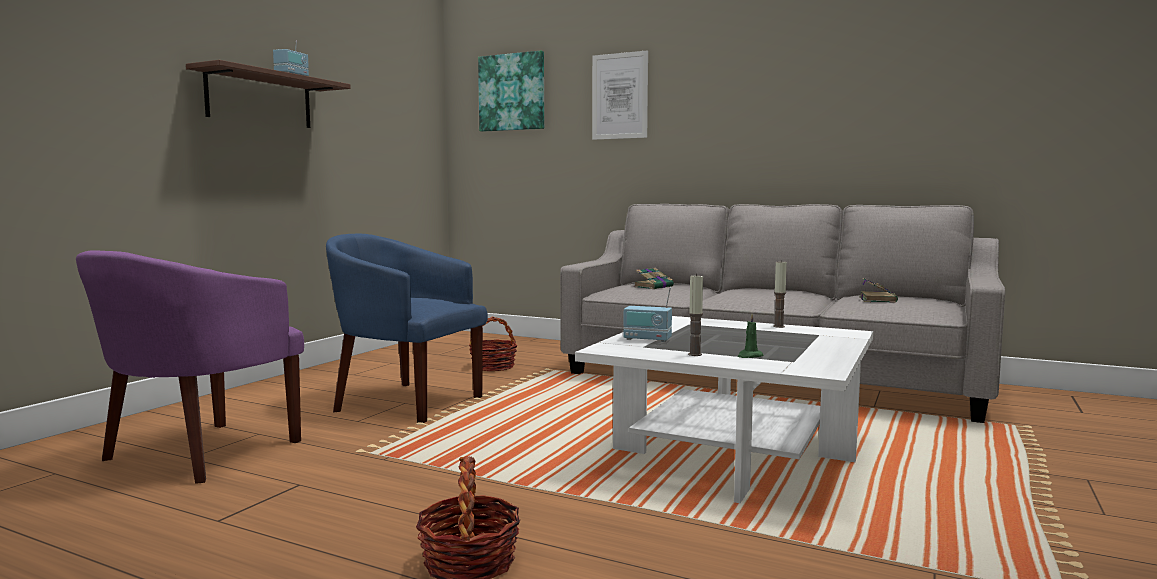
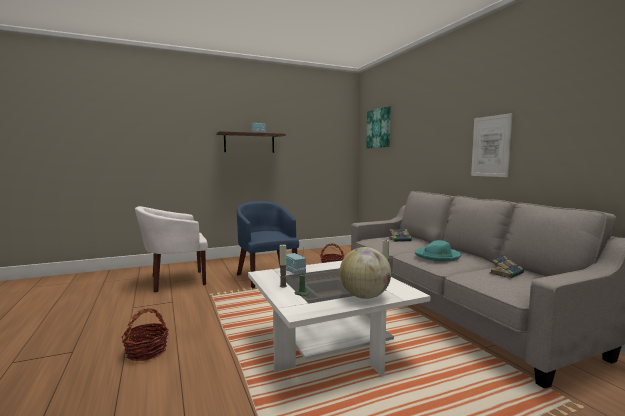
camera: 40 degrees right, 0 degrees up
(199, 453) = (175, 281): purple armchair -> white armchair
(619, 96) = (419, 128): picture -> picture (491, 146)
(762, 295) = (437, 256): none -> turquoise hat
(823, 344) = (364, 296): none -> globe

